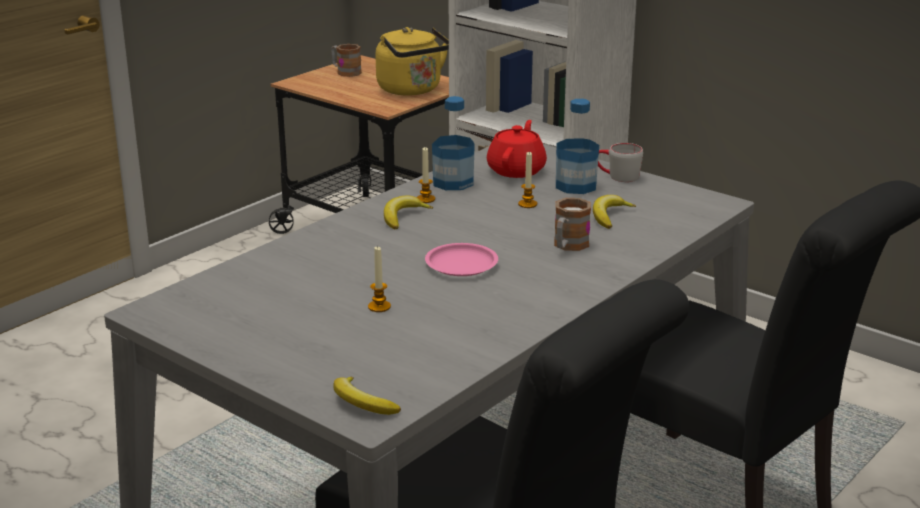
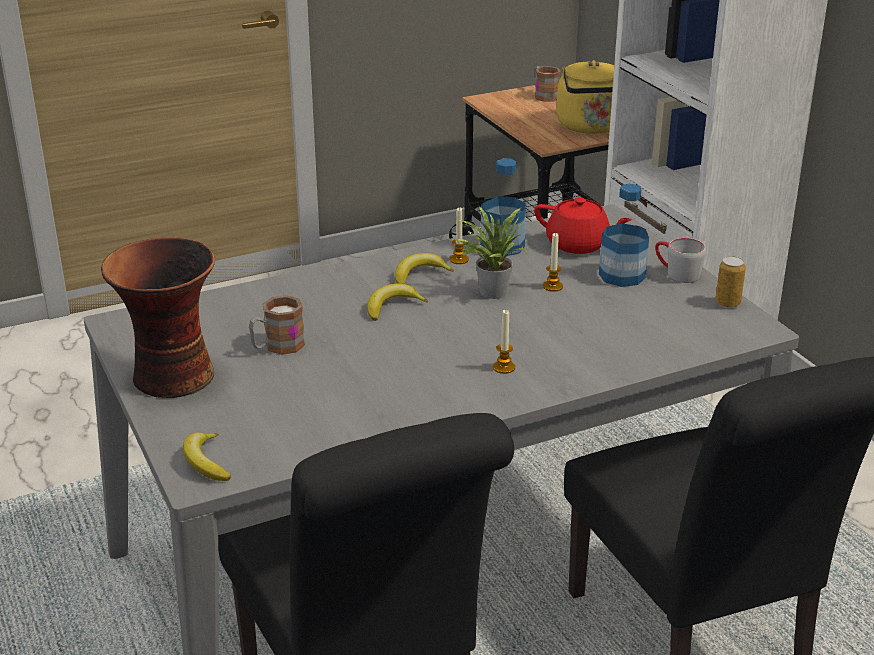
camera: 25 degrees right, 5 degrees up
(253, 345) = (171, 378): none -> vase
(379, 307) = (310, 366): candle -> candle (504, 367)
(462, 265) = (426, 340): pink plate -> none
(478, 217) = (490, 291): none -> potted plant
(517, 170) = (579, 245): red teapot -> red teapot turned 75 degrees clockwise
(568, 246) = (548, 343): mug -> mug (277, 347)
(609, 216) = (623, 319): banana -> banana (392, 307)
(678, 190) = (727, 303): none -> can

